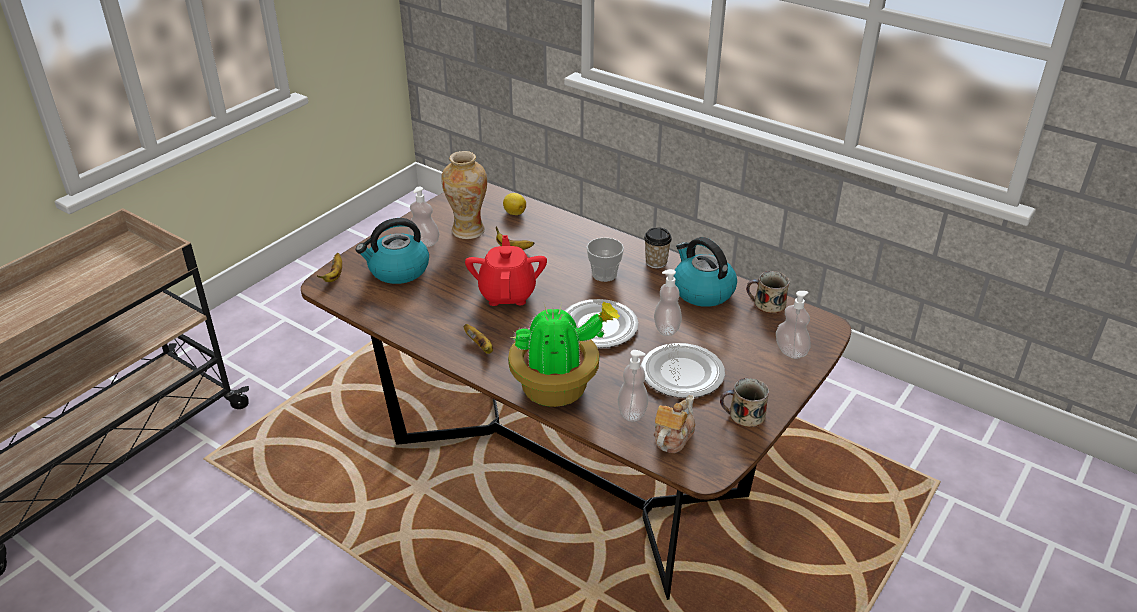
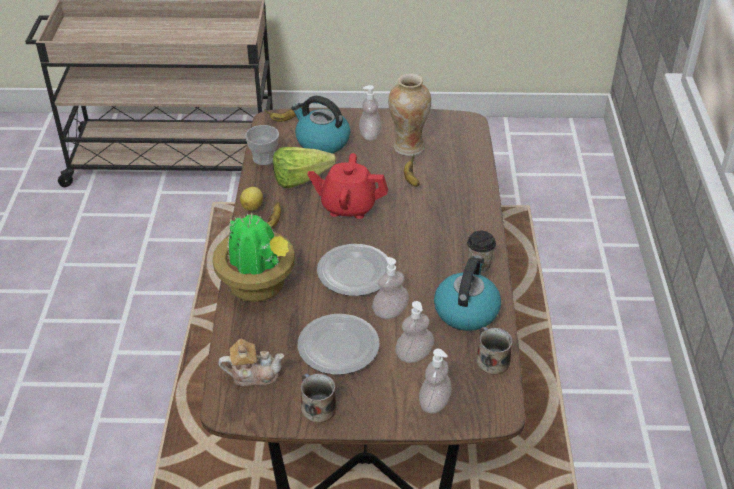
camera: 55 degrees right, 5 degrees up
(441, 301) = (306, 179): none -> lettuce
(507, 294) = (348, 206): red teapot -> red teapot turned 135 degrees counterclockwise
(514, 212) = (460, 156): lemon -> lemon (252, 206)
(604, 274) = (428, 243): cup -> cup (264, 158)
(632, 412) = (264, 339): soap dispenser -> soap dispenser (414, 355)

